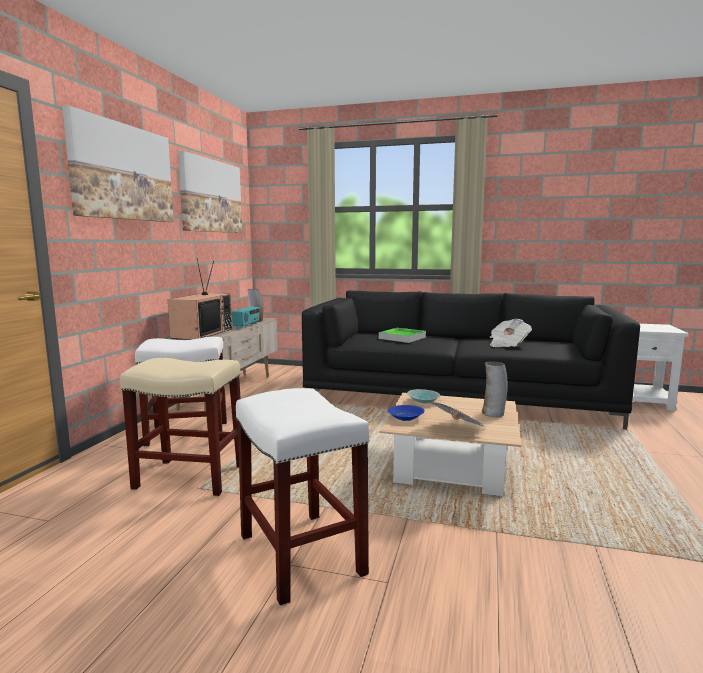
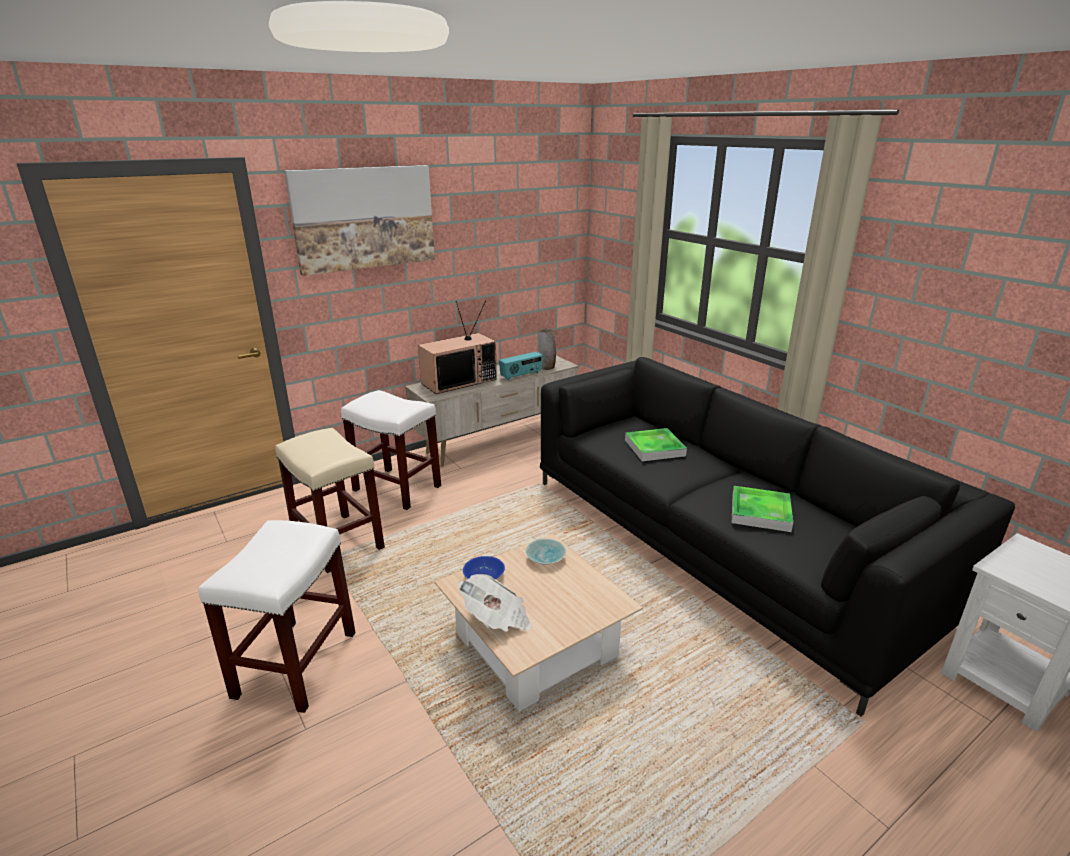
camera: 40 degrees right, 15 degrees up
(211, 196) = (508, 215): picture -> none
(493, 413) = (577, 615): vase -> none
(507, 344) = (760, 512): newspaper -> tray

